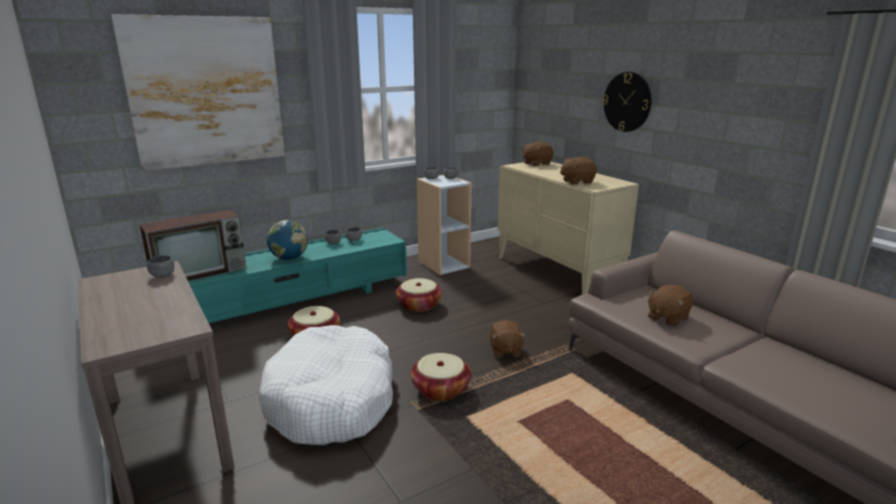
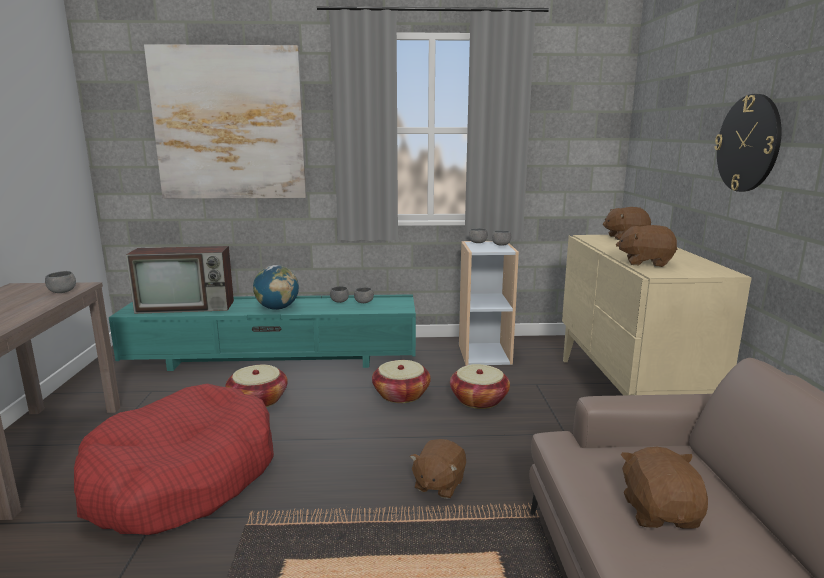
camera: 30 degrees right, 5 degrees down
(331, 400) = (182, 477): white dog bed -> red dog bed
(440, 390) = (301, 509): basket -> basket (479, 400)
(667, 318) = (660, 513): brown plush toy -> brown plush toy turned 105 degrees clockwise

